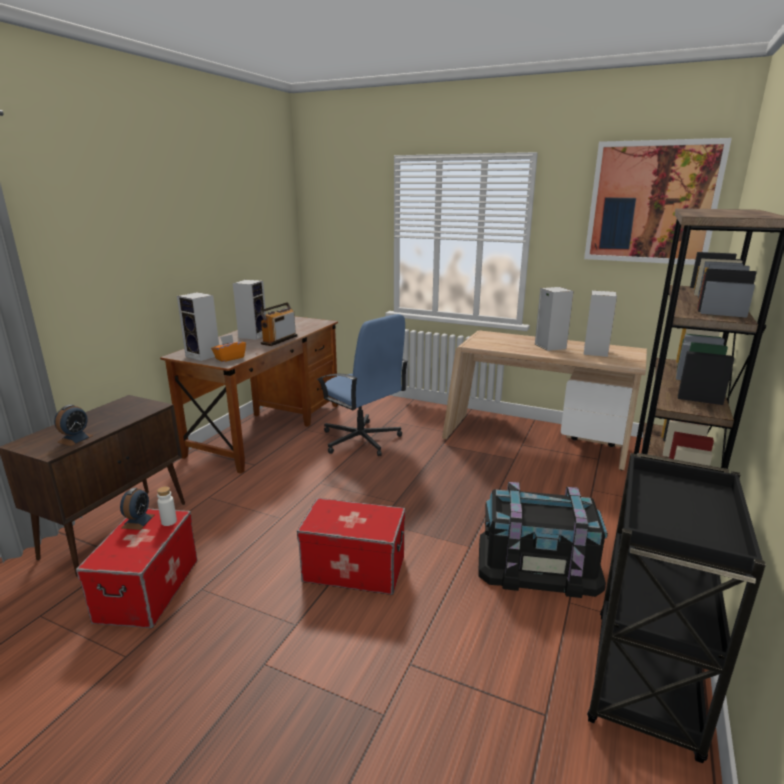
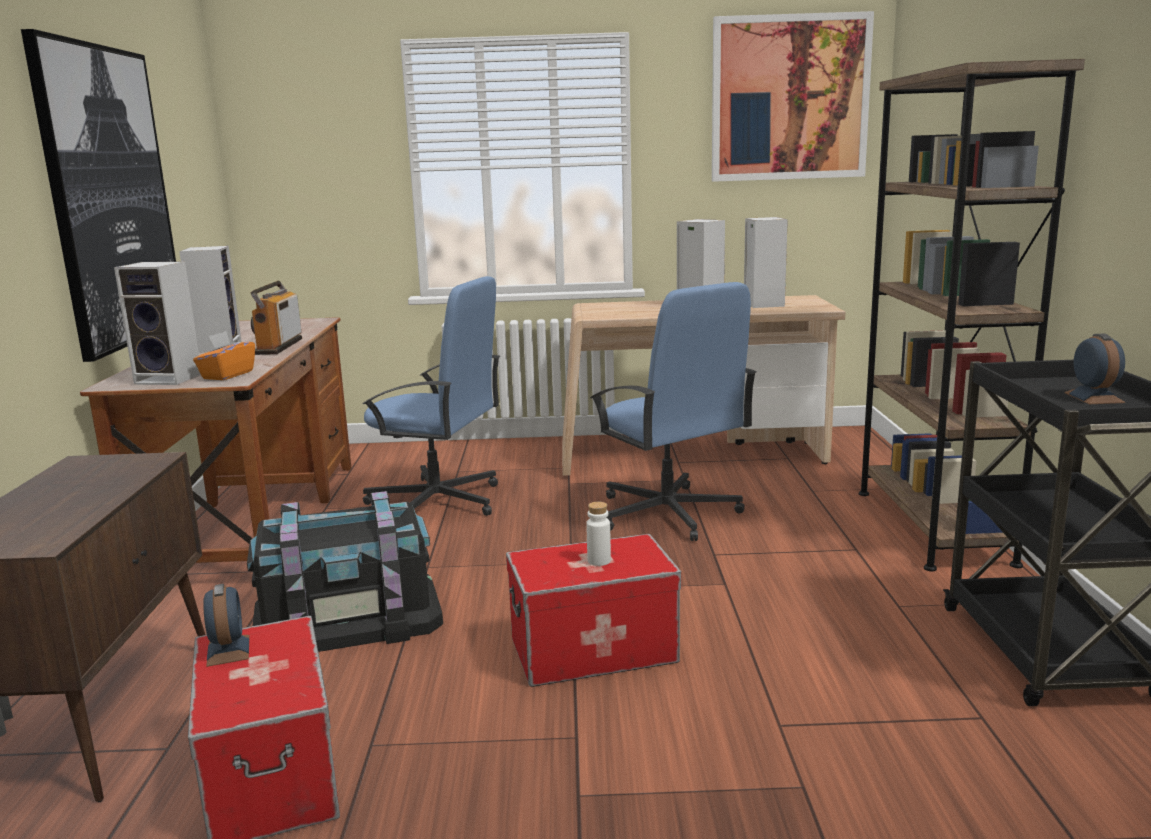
camera: 25 degrees left, 5 degrees down
(75, 439) = (61, 521): alarm clock -> alarm clock (1094, 397)
(169, 521) = (290, 636): white bottle -> white bottle (599, 561)
(200, 252) = (110, 197): none -> picture
(481, 483) = (668, 514): none -> blue office chair
(538, 563) = (826, 579): black storage box -> black storage box (348, 618)

